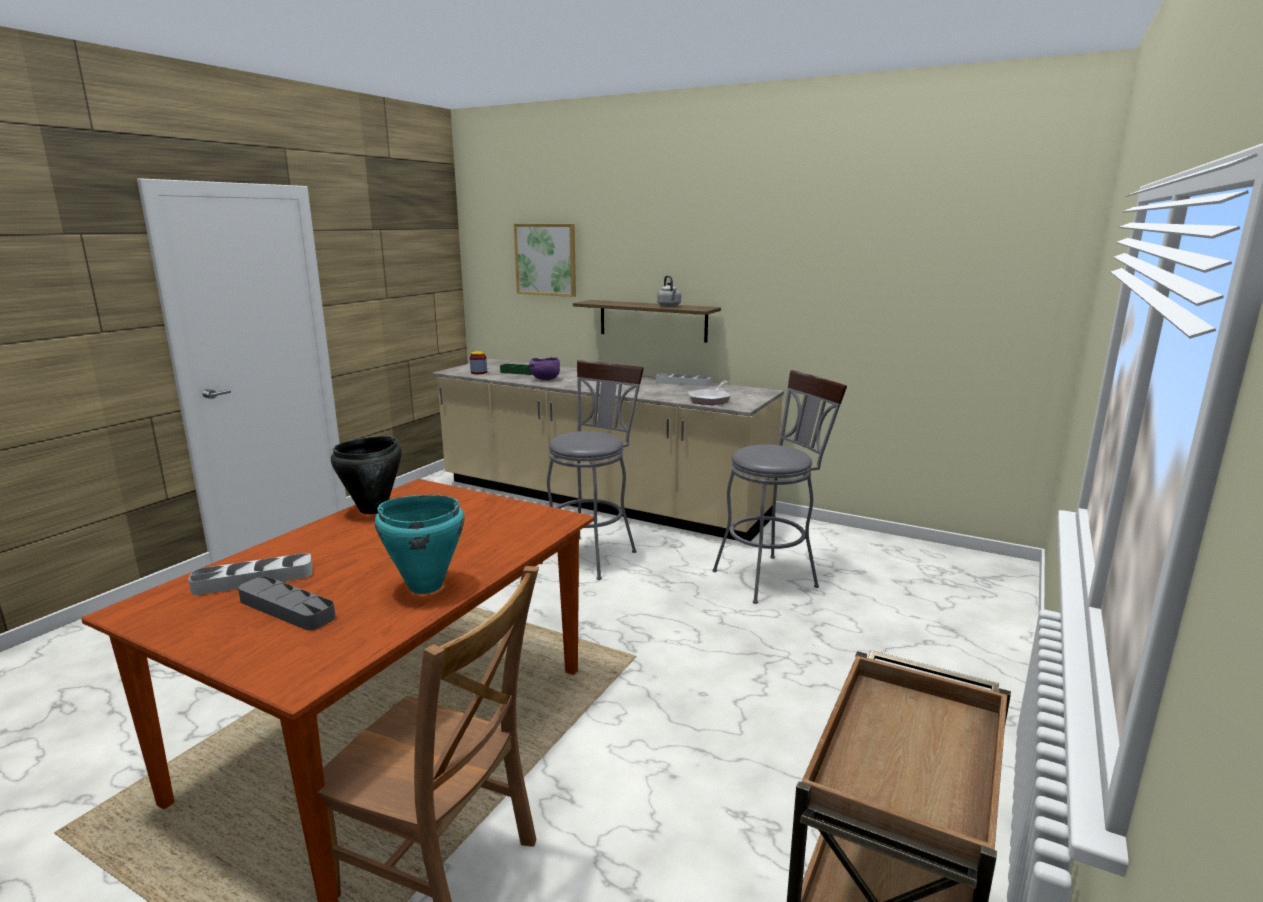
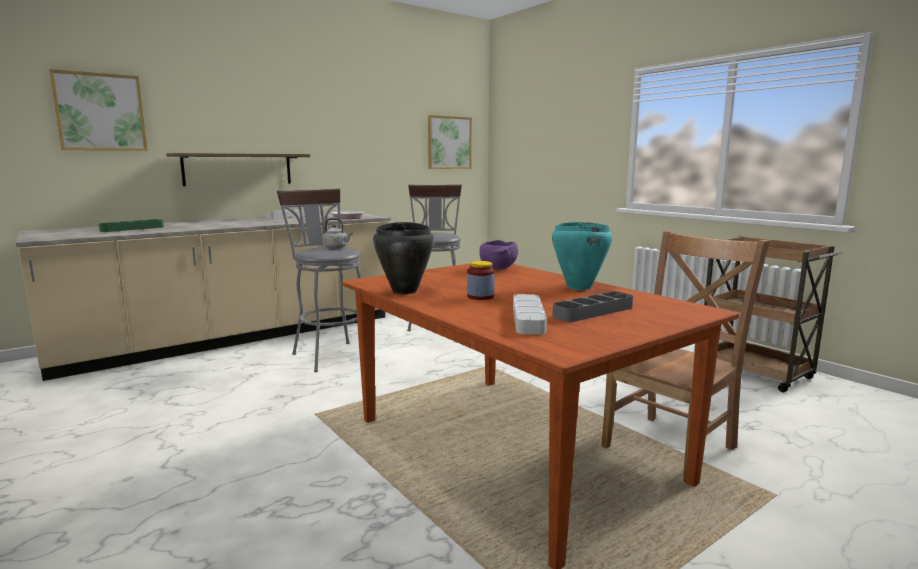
camera: 65 degrees left, 5 degrees down
(478, 372) = (80, 235): jar -> jar (480, 296)
(545, 379) = (179, 228): purple bowl -> purple bowl (498, 269)
(669, 306) = (265, 153): grey kettle -> grey kettle (337, 247)
(981, 300) = (449, 142): none -> picture

